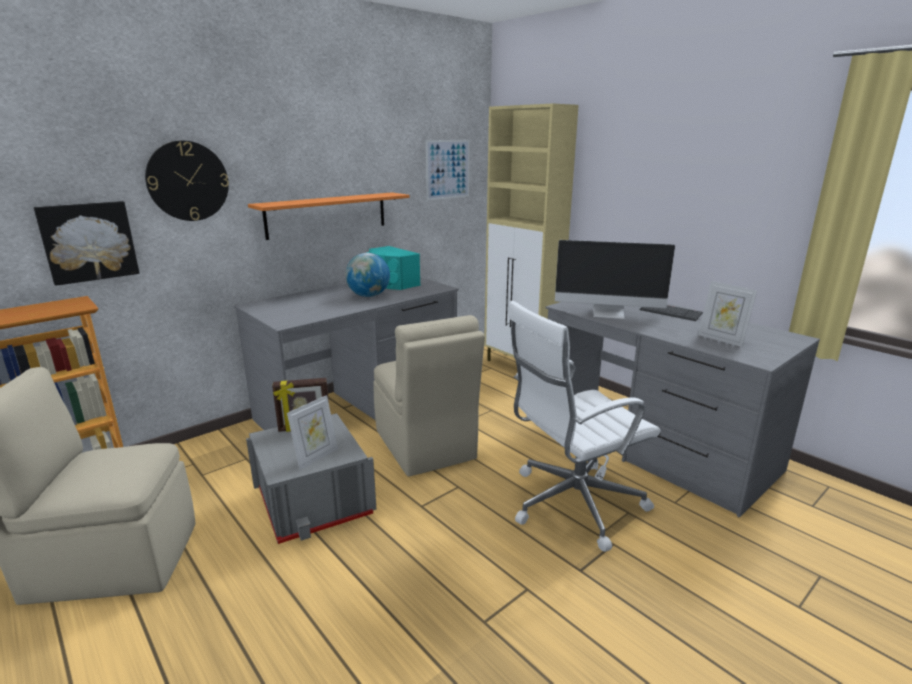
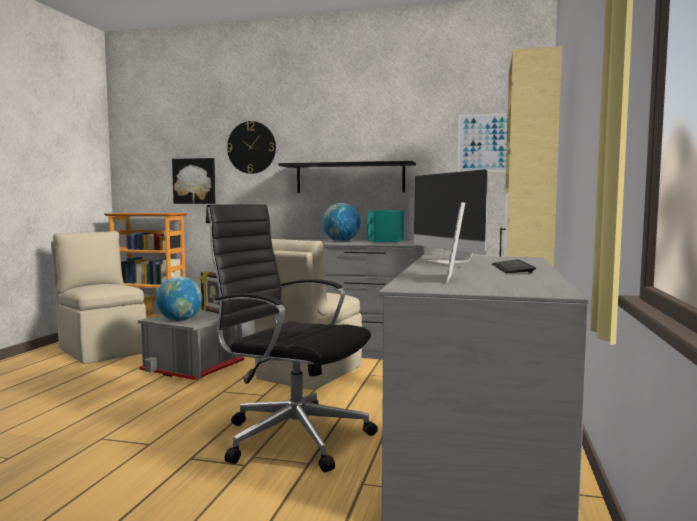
camera: 55 degrees right, 15 degrees down
(316, 457) = (180, 320): picture frame -> globe
(327, 215) = (350, 178): orange shelf -> black shelf
(572, 503) = (291, 436): white office chair -> black office chair

